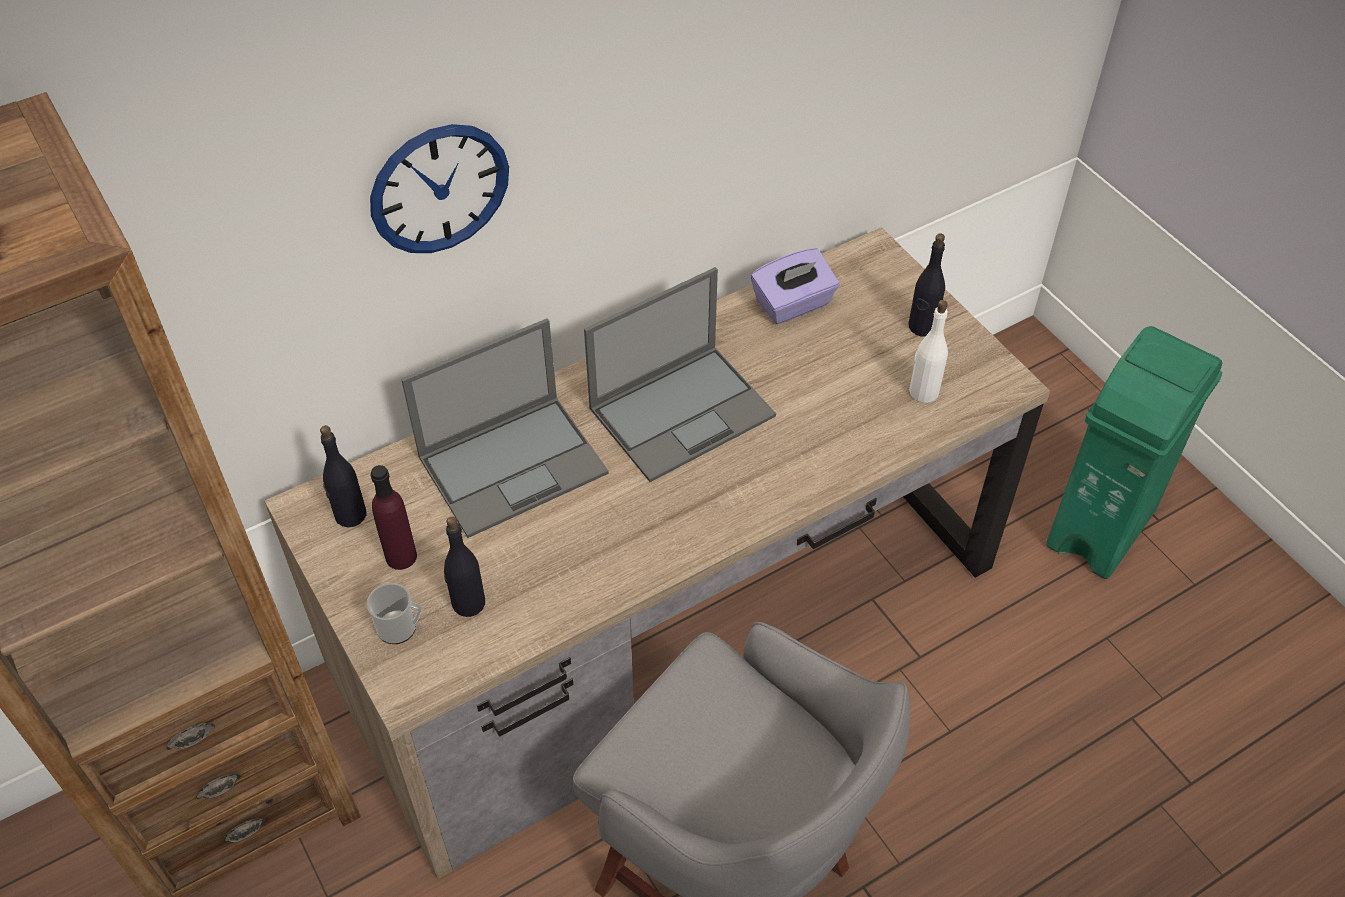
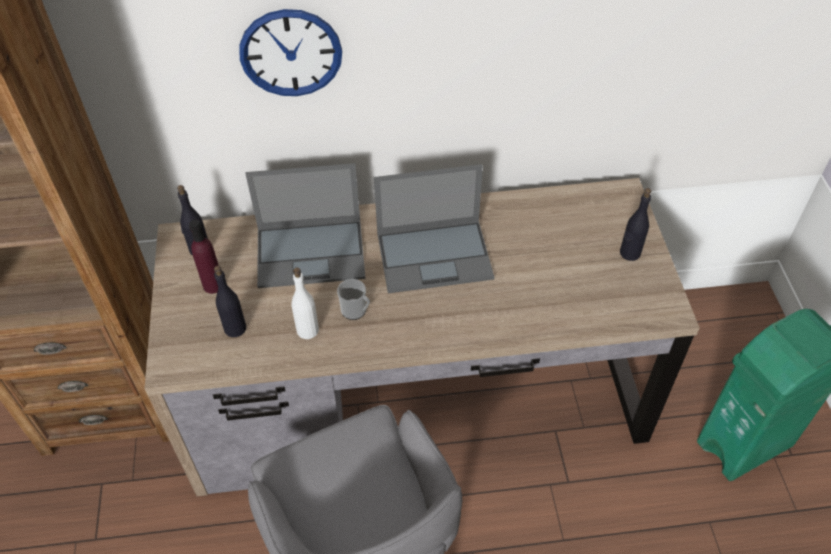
camera: 25 degrees right, 0 degrees up
(401, 628) = (188, 329): mug -> mug (356, 311)
(793, 304) = (548, 210): purple tissue box -> none
(923, 392) = (605, 297): white bottle -> white bottle (307, 330)

